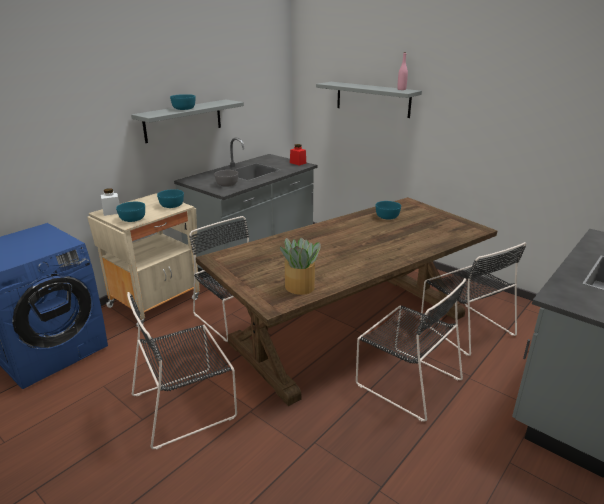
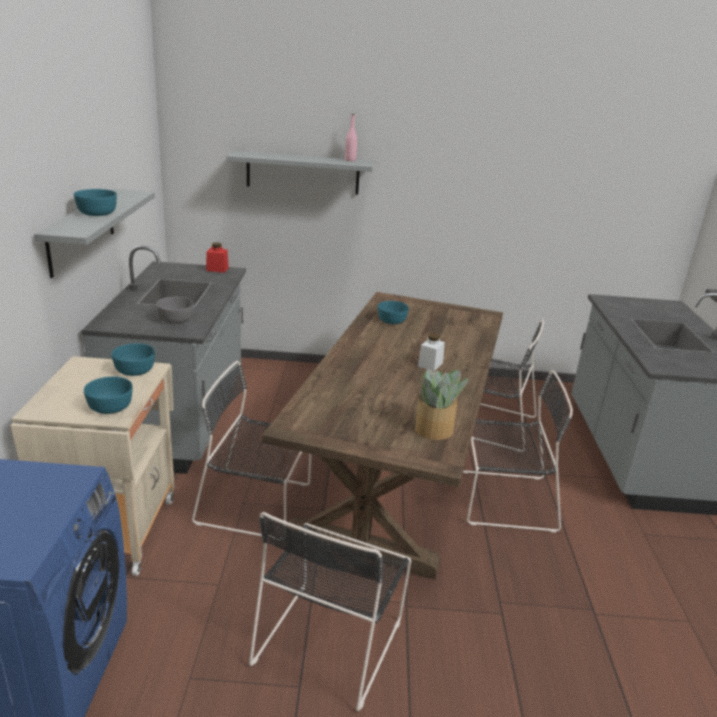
camera: 40 degrees left, 0 degrees up
(112, 212) = (54, 405): white jar -> white jar (430, 364)

